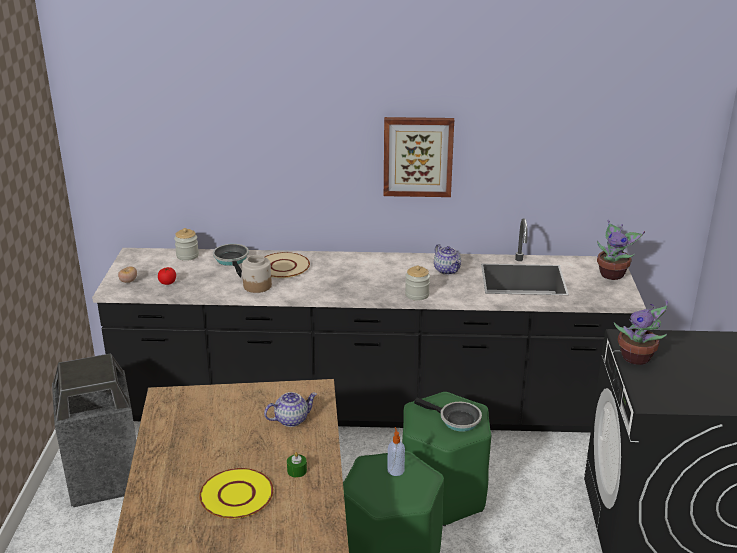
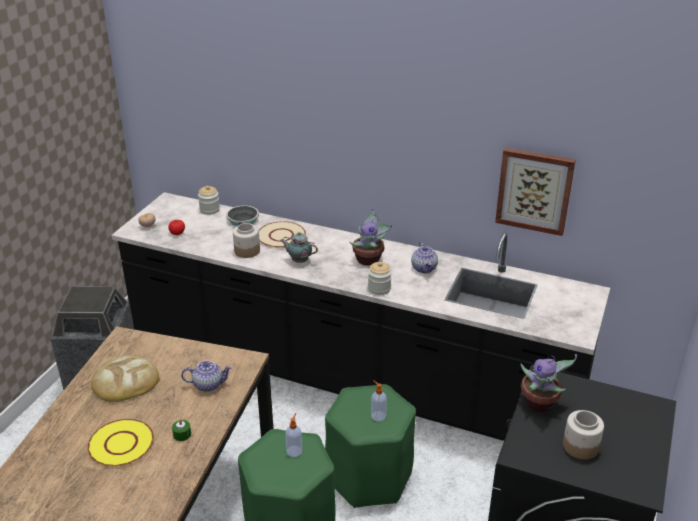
camera: 20 degrees right, 5 degrees up
(198, 437) = (125, 382): none -> bread
(318, 285) = (299, 261): none -> teapot
(418, 156) = (413, 155): picture -> picture (534, 190)
(456, 420) = (378, 416): frying pan -> soap dispenser
(613, 274) = (585, 305): potted plant -> potted plant (369, 260)
(695, 384) = (580, 447): none -> jar

